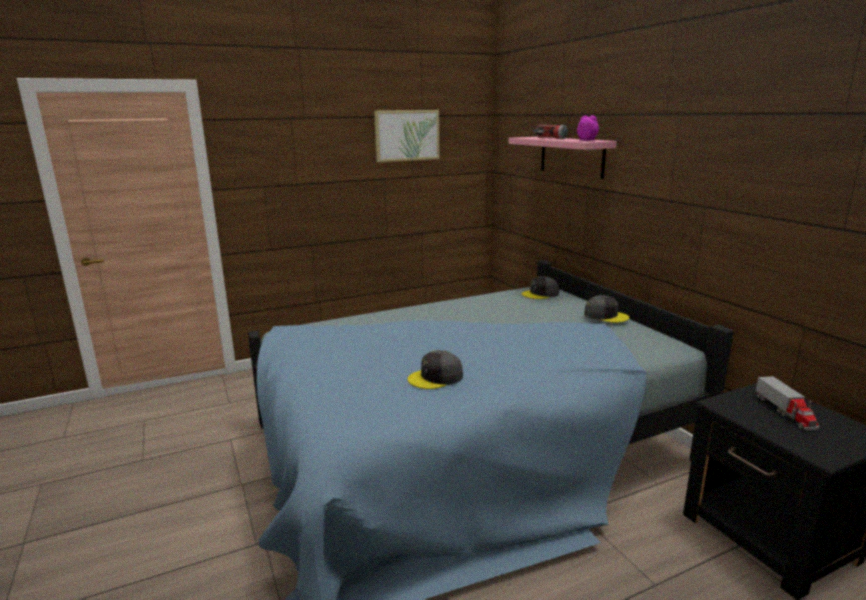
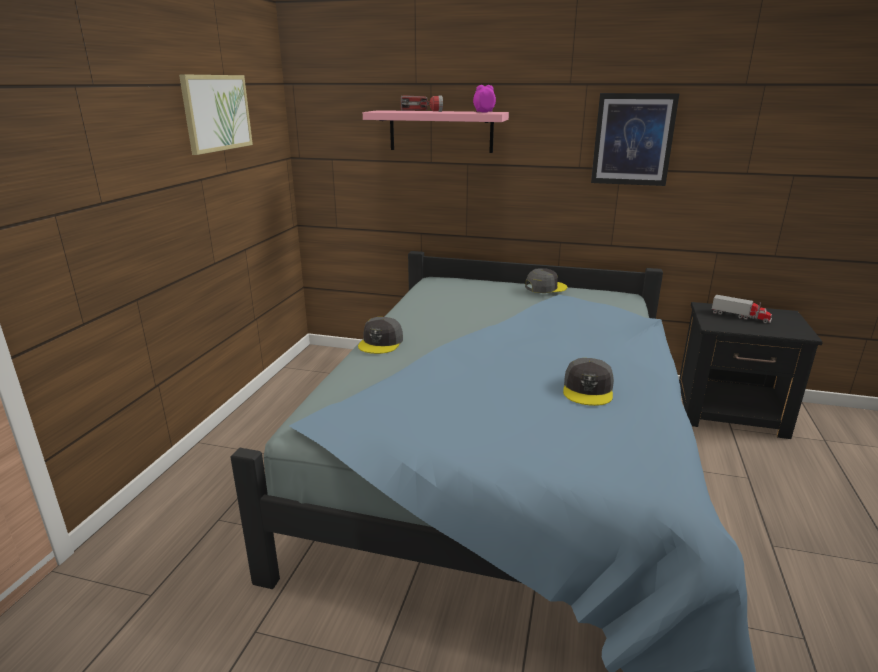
camera: 50 degrees left, 5 degrees up
(540, 294) = (451, 285): grey cap -> grey cap (381, 342)
(716, 175) = (633, 139): none -> picture

